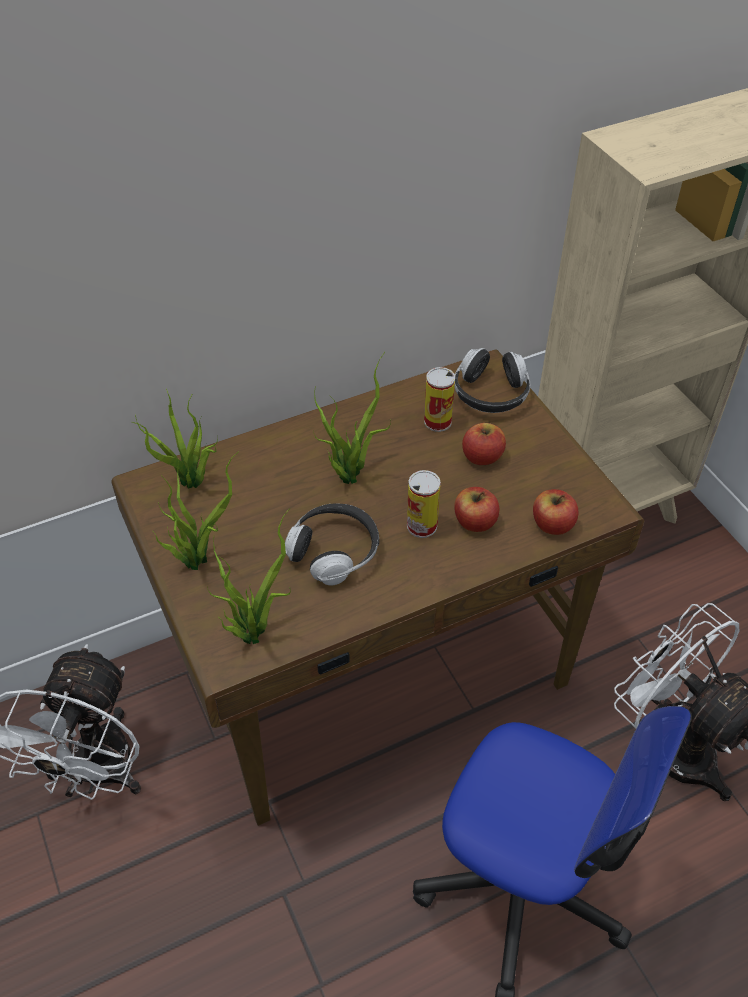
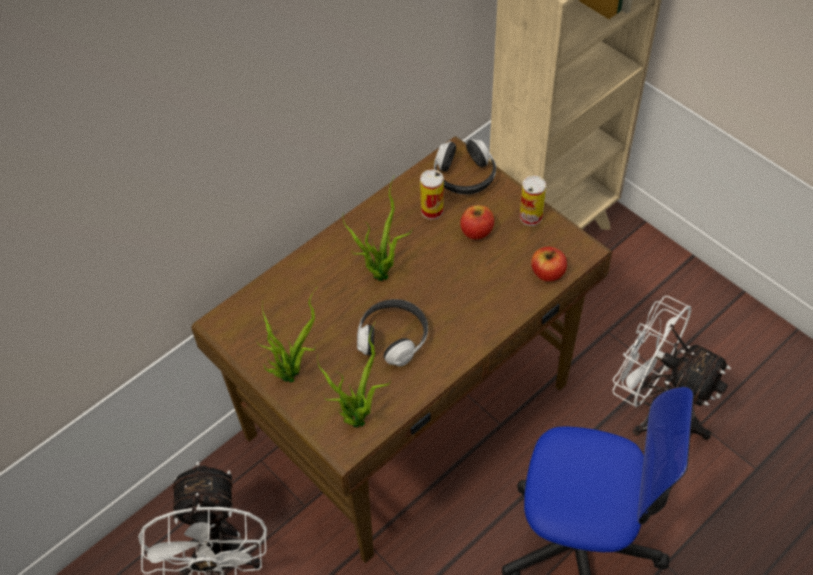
camera: 15 degrees left, 5 degrees up
(191, 483) = (259, 312): potted plant -> none
(422, 526) = (451, 300): can -> can (530, 217)
(475, 522) = (489, 286): apple -> none

